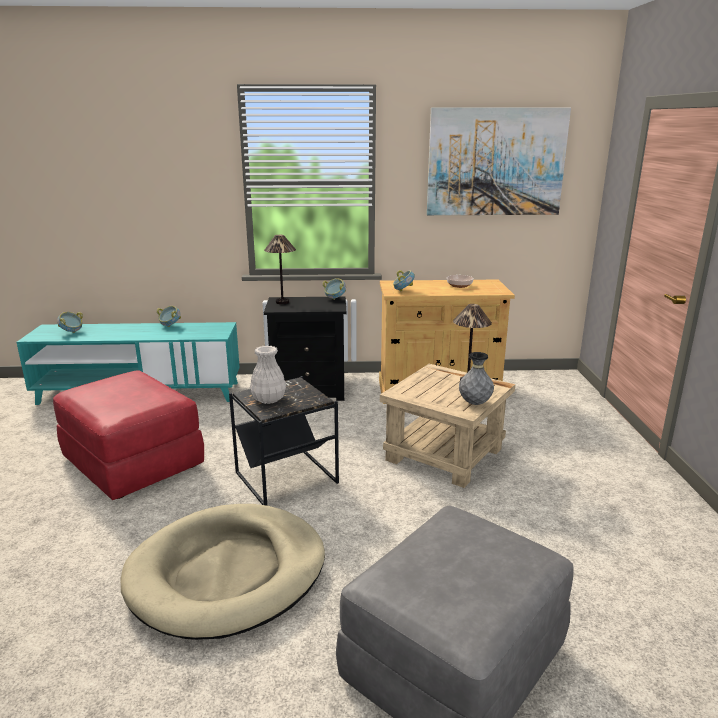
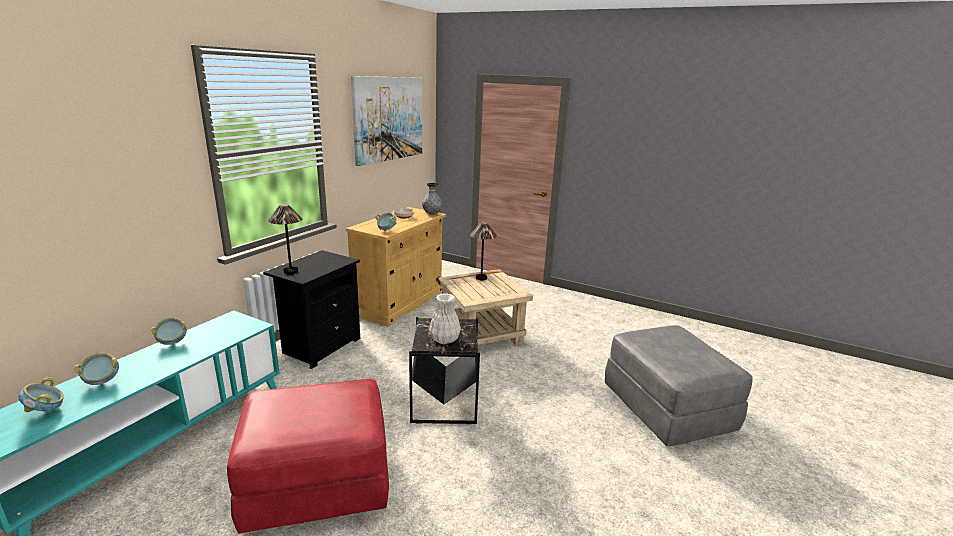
camera: 60 degrees left, 0 degrees up
(228, 573) = (542, 466): beige dog bed -> none
(335, 299) = (322, 254): bowl -> bowl (102, 382)
(475, 403) = (512, 286): grey vase -> grey vase (432, 214)

